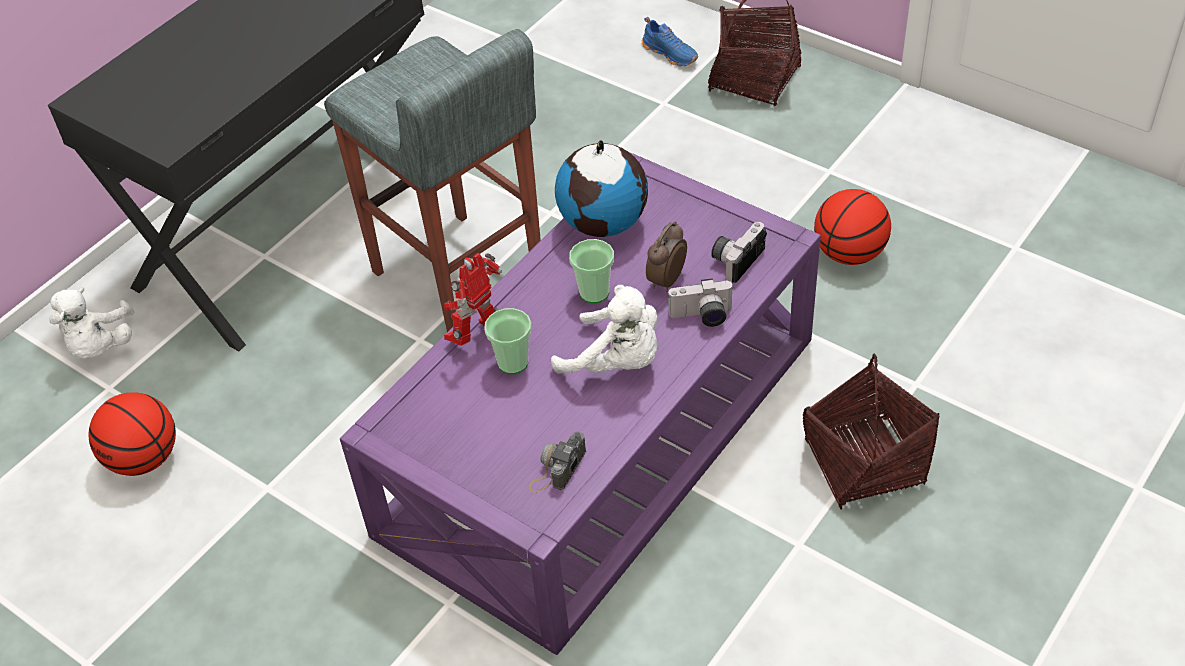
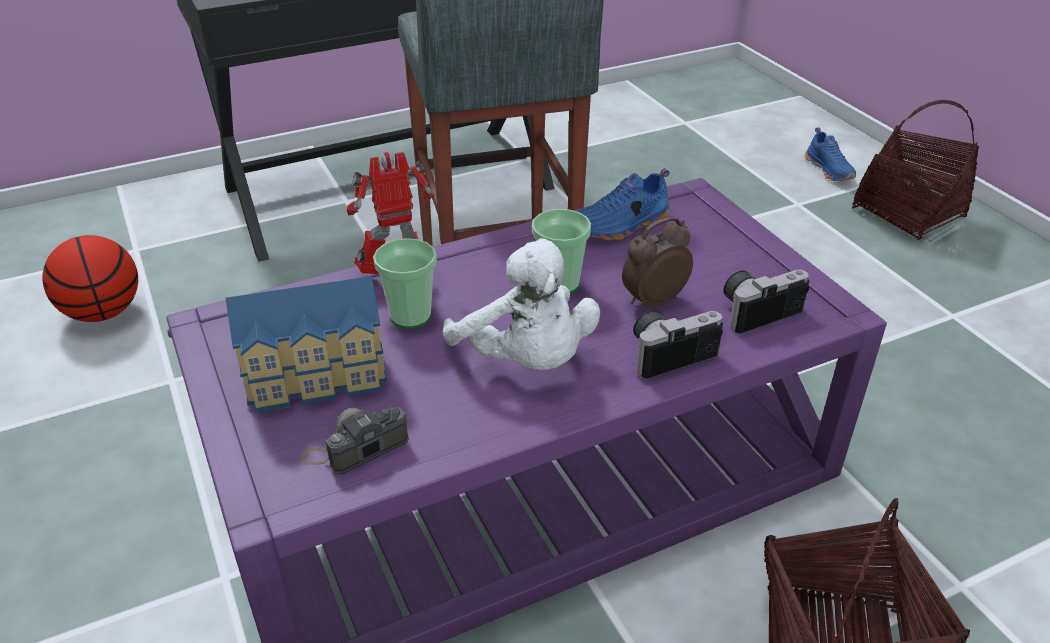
camera: 25 degrees right, 10 degrees down
(99, 346) = (161, 218): white plush toy -> none
(492, 435) = (317, 377): none -> toy house
(604, 223) = (623, 225): globe -> blue shoe
(702, 316) = (669, 352): camera -> camera turned 135 degrees clockwise
(849, 253) = (938, 403): basketball -> none

